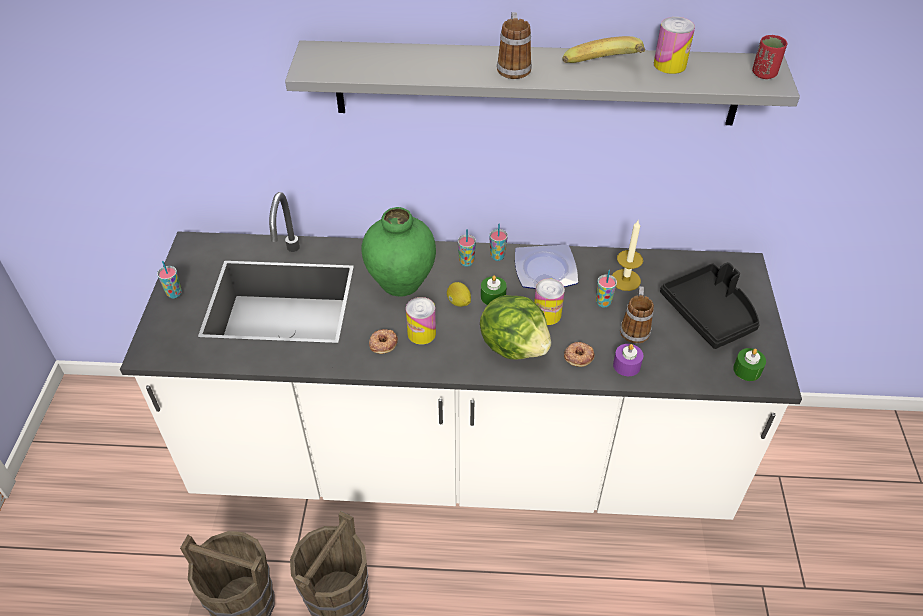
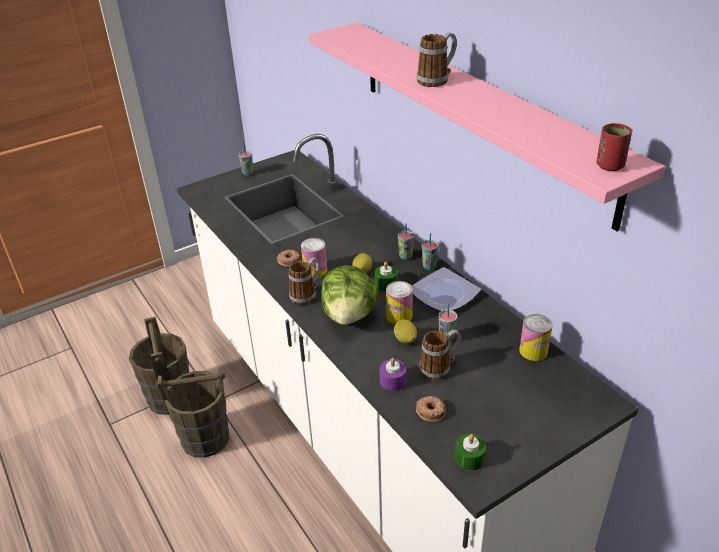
camera: 55 degrees right, 10 degrees down
(401, 283) = (351, 241): green vase -> none
(452, 358) = (307, 294): none -> mug
(536, 83) = (477, 114): grey shelf -> pink shelf
(578, 356) = (374, 351): donut -> donut (430, 410)
(582, 328) = (405, 340): none -> lemon
(605, 70) = (489, 107): banana -> none
(625, 280) = (487, 339): candle -> none
(669, 65) = (545, 126): can -> can (533, 351)
(709, 313) = (510, 405): black tray -> none

